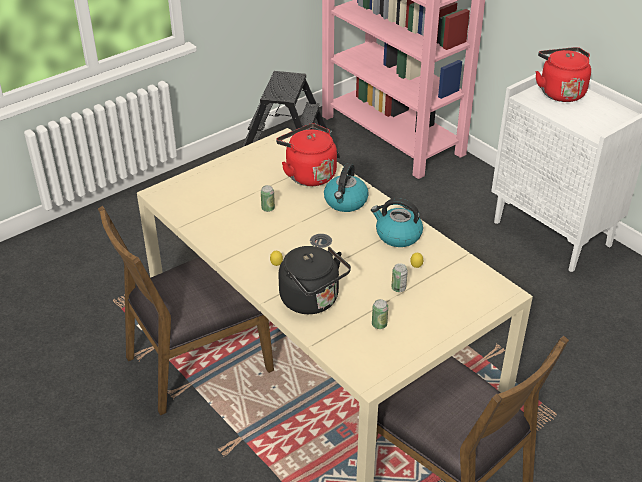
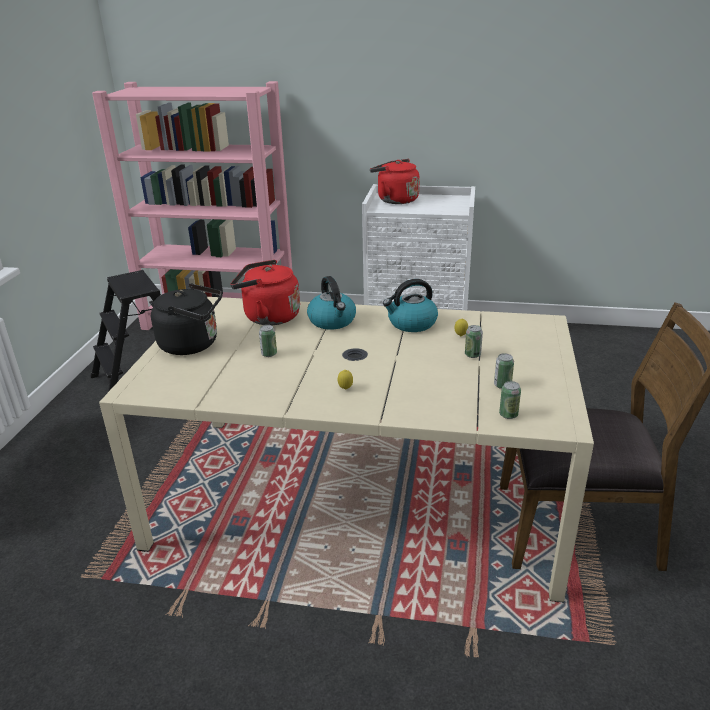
camera: 40 degrees left, 10 degrees down
(197, 362) = (250, 577): brown chair -> none
(312, 301) = (421, 397): black kettle -> black kettle (193, 344)
(347, 348) = (508, 415): none -> can

